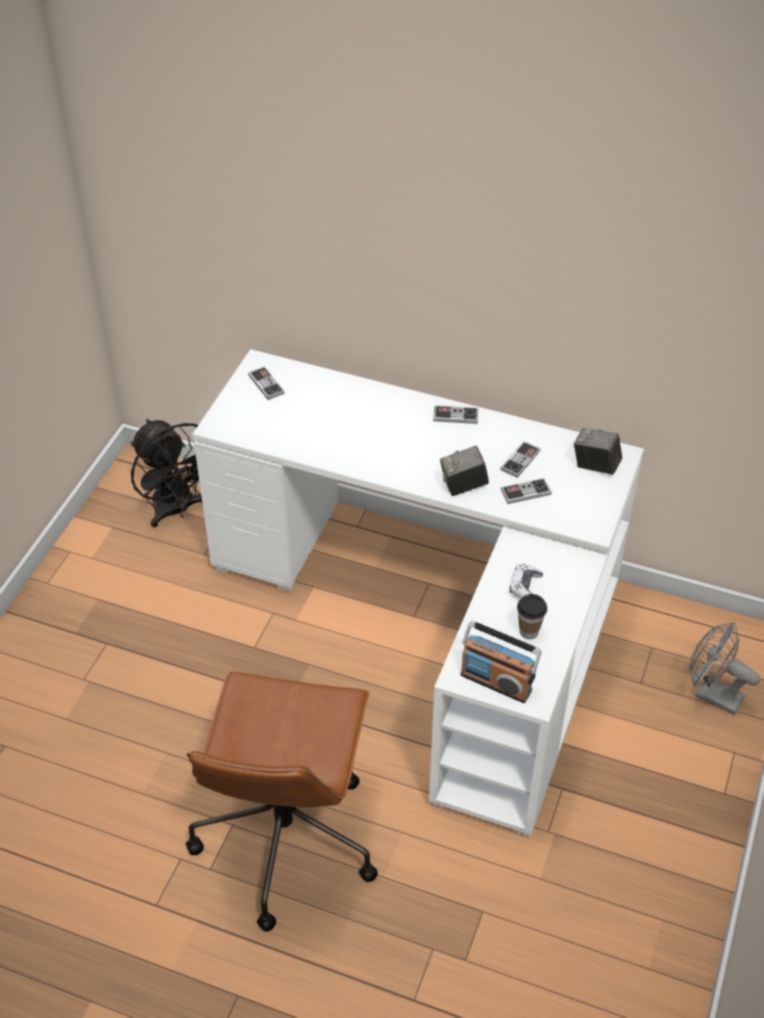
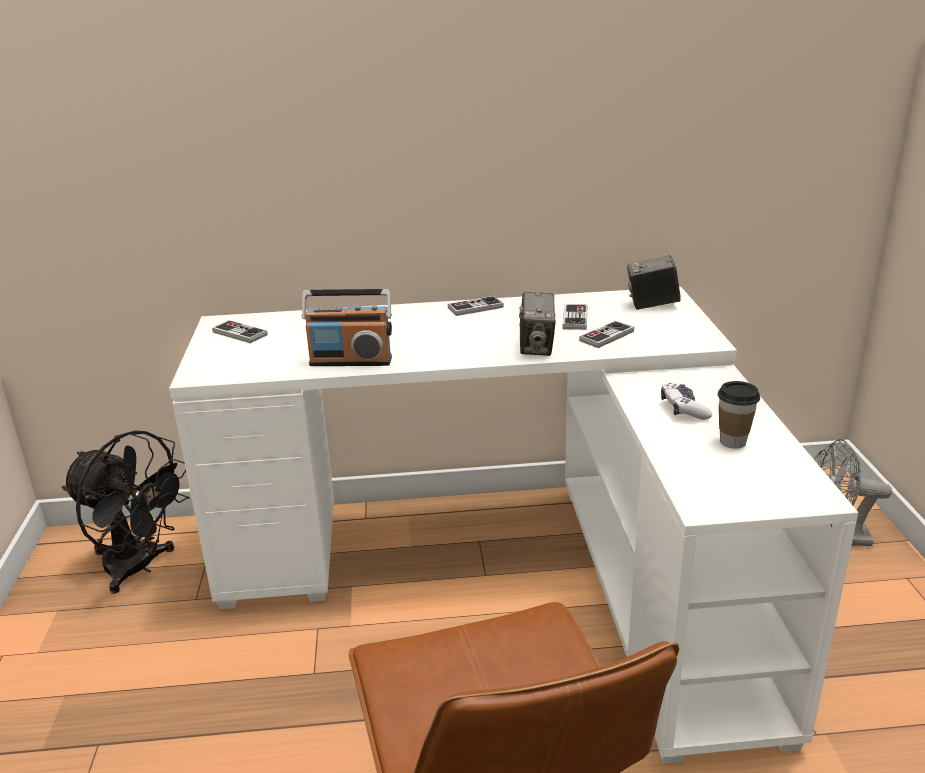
camera: 25 degrees left, 20 degrees down
(463, 486) = (537, 348): camera -> camera turned 45 degrees counterclockwise
(496, 682) = (753, 496): radio -> radio (351, 361)

